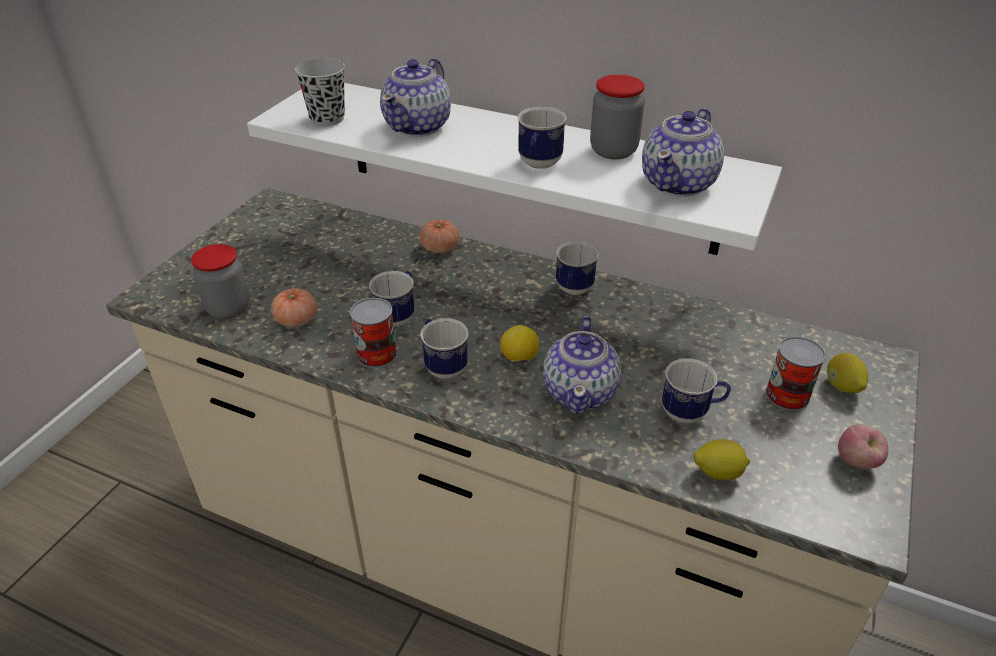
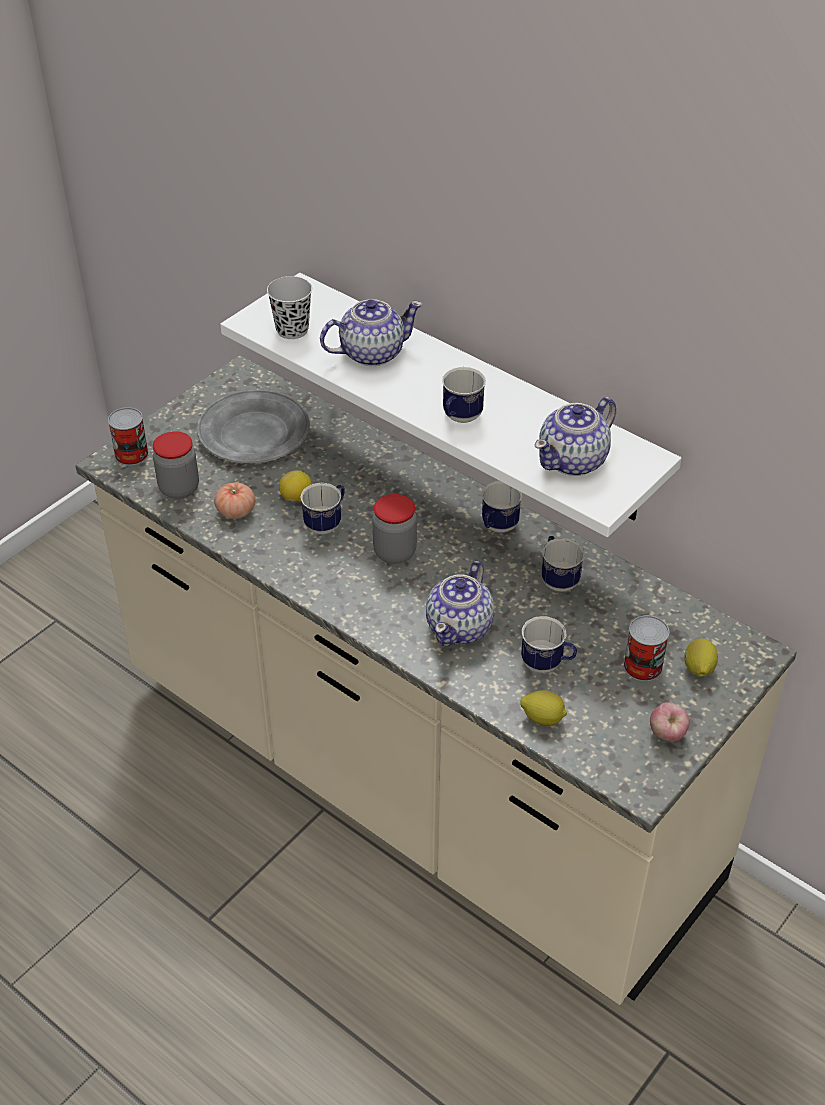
camera: 15 degrees right, 5 degrees up
(296, 247) = (253, 433): none -> grey plate
(376, 354) = (296, 558): can -> can (131, 454)
(418, 126) = (371, 353): teapot -> teapot turned 150 degrees counterclockwise
(440, 248) = (388, 457): tomato -> none
(442, 365) = (350, 579): mug -> mug (557, 578)
(519, 358) = (419, 586): lemon -> lemon (296, 498)
(613, 151) = (535, 412): jar -> jar (395, 552)

